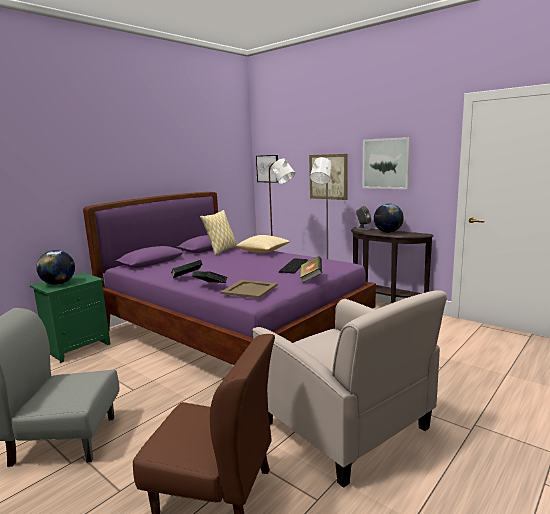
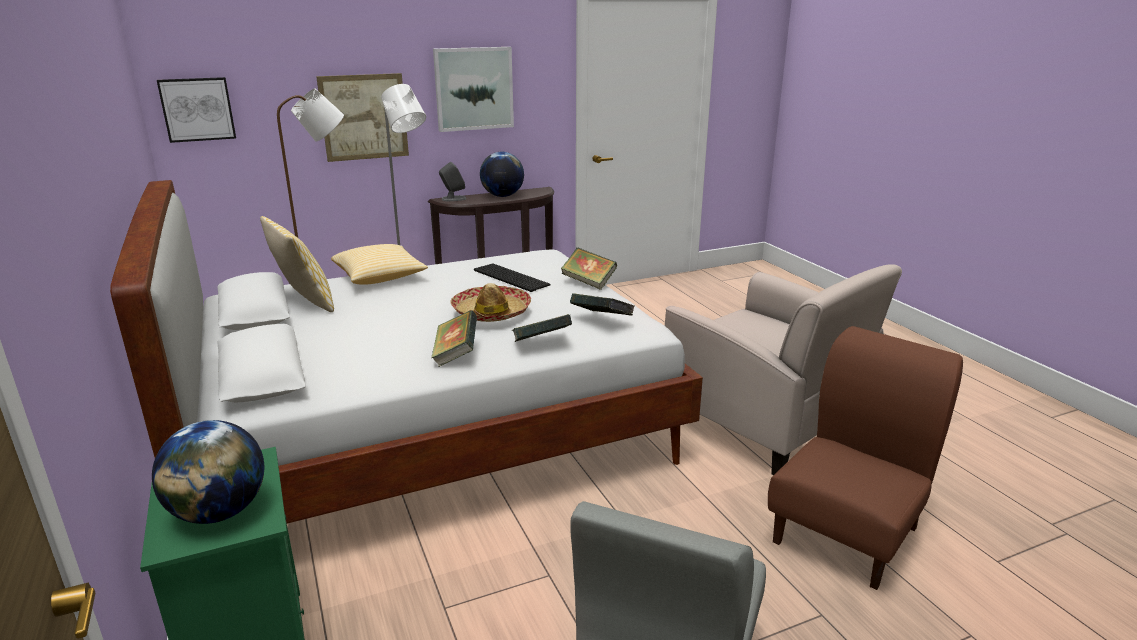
camera: 65 degrees left, 10 degrees up
(233, 331) = (430, 432): purple bed -> white bed
(238, 271) = (491, 312): none -> hat
(250, 289) = (601, 320): beige tray -> book
(346, 427) = (765, 422): beige armchair -> beige armchair turned 60 degrees clockwise

